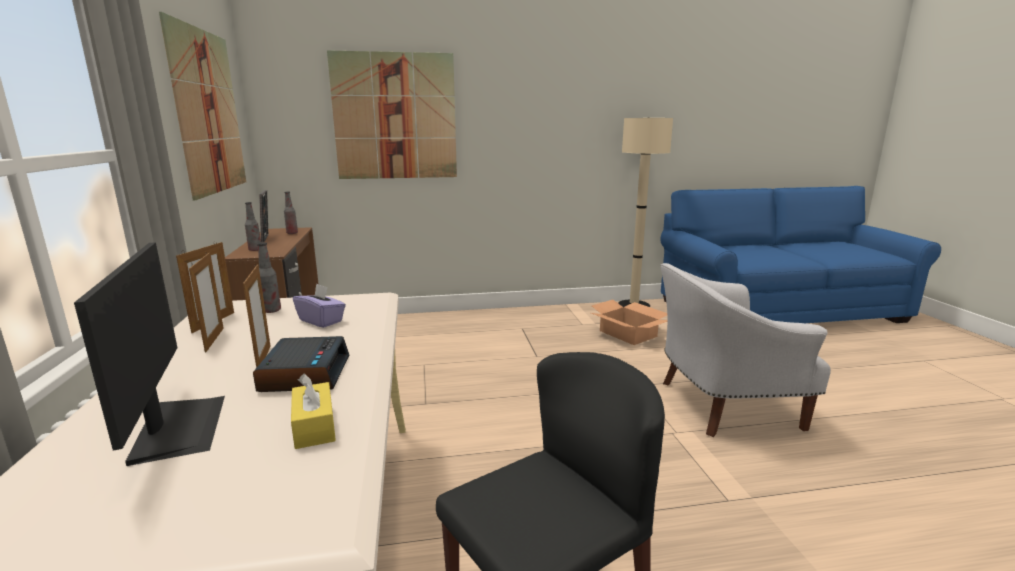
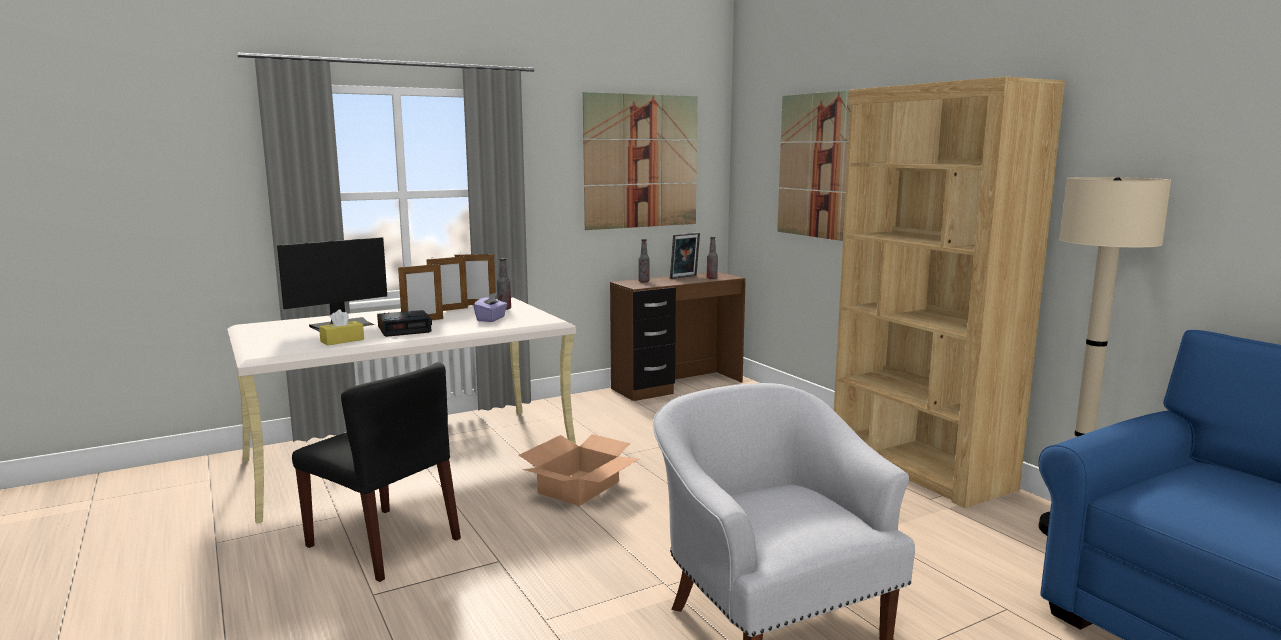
camera: 70 degrees right, 5 degrees down
(536, 315) = (918, 466): none -> brown bookcase
(628, 333) = (944, 535): cardboard box -> cardboard box (579, 487)

